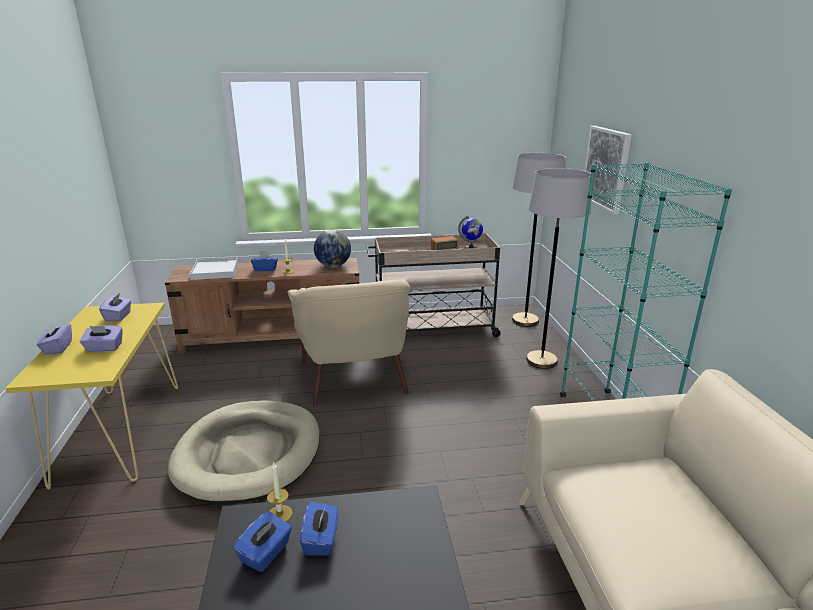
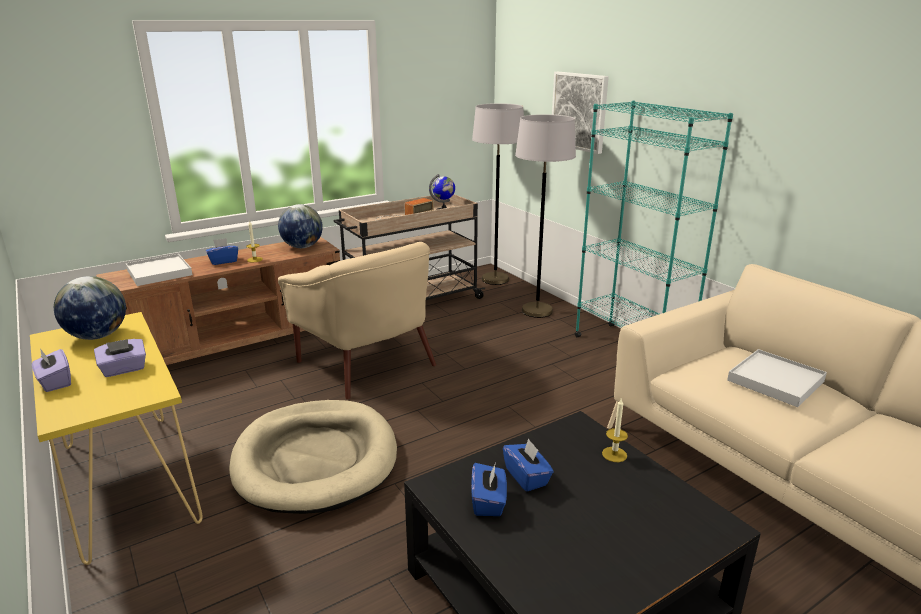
camera: 25 degrees left, 0 degrees up
(118, 316) = (97, 336): purple tissue box -> globe
(280, 514) = (468, 470): candle -> candle (614, 454)
(673, 519) = (775, 381): none -> white tray

